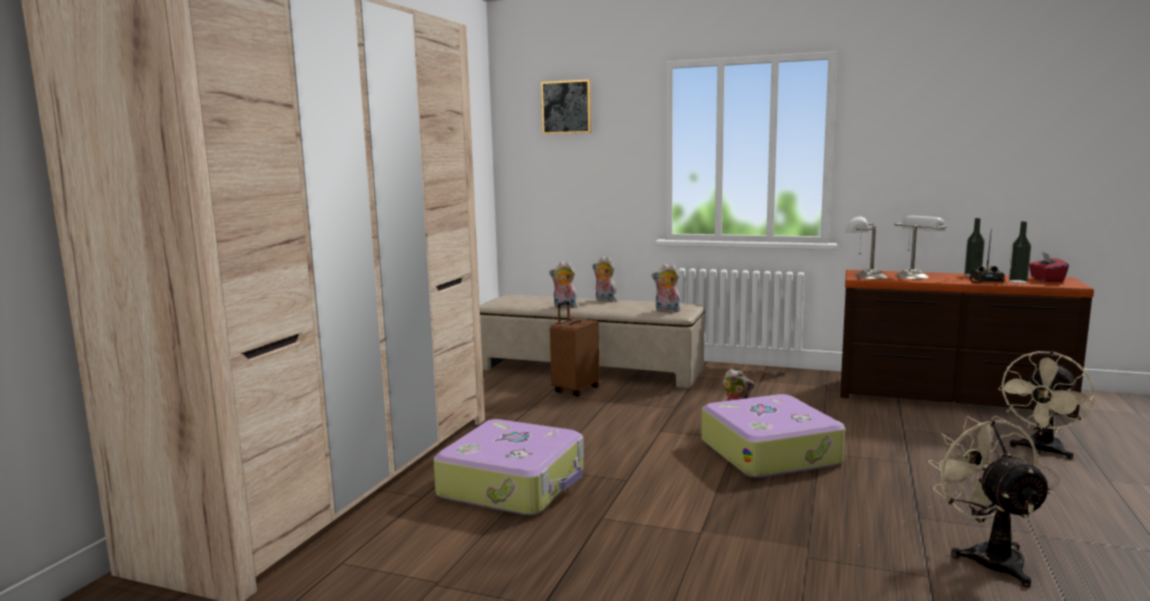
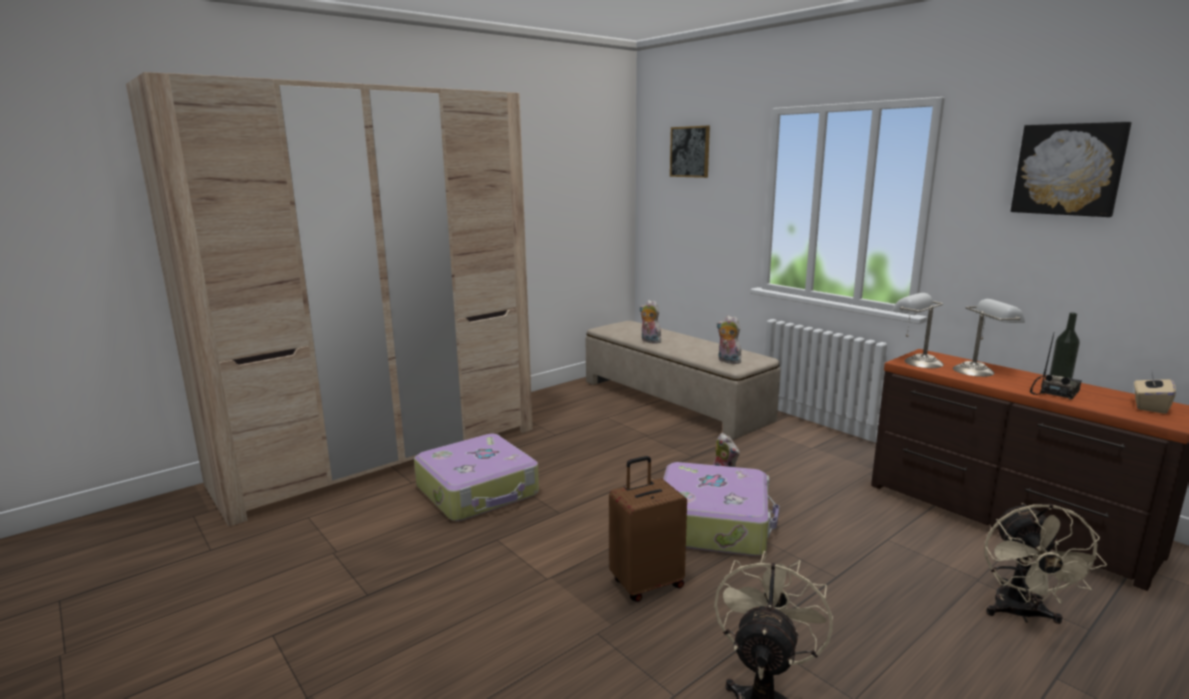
camera: 30 degrees right, 5 degrees up
(575, 390) = (634, 418): brown suitcase -> brown suitcase (646, 583)
(604, 300) = (695, 340): plush toy -> none
(945, 108) = (1068, 169): none -> picture
(1018, 281) = (1099, 401): bottle -> none
(1041, 451) = (1021, 614): beige fan -> beige fan turned 60 degrees counterclockwise
(1046, 279) = (1149, 406): red tissue box -> beige tissue box

